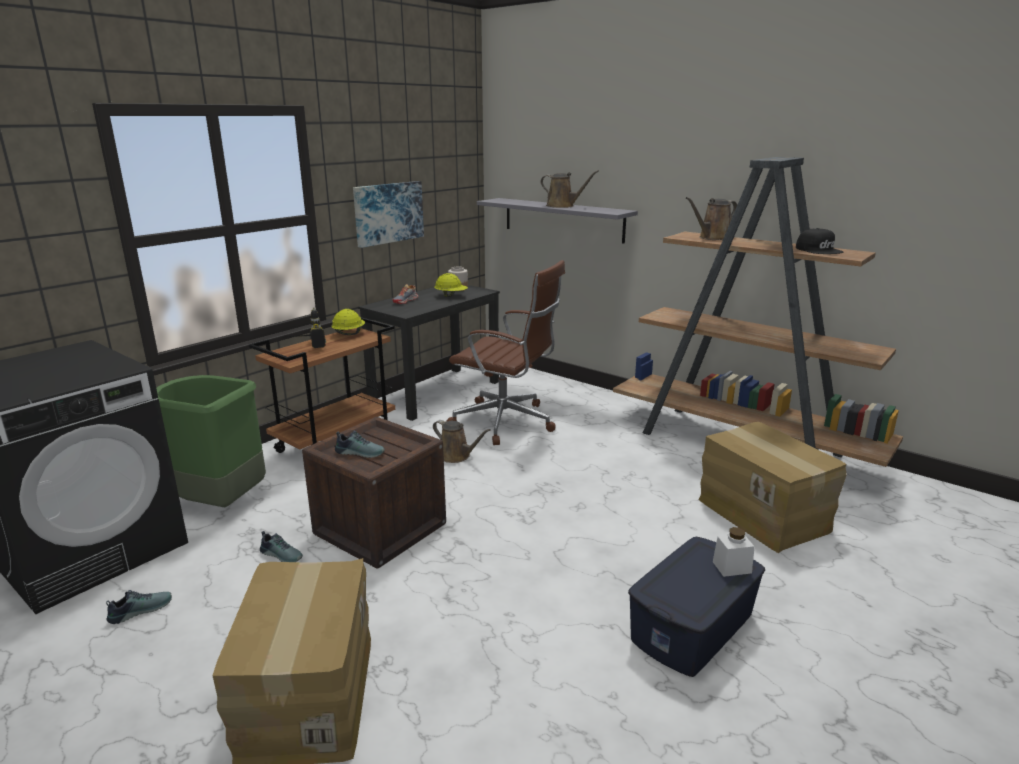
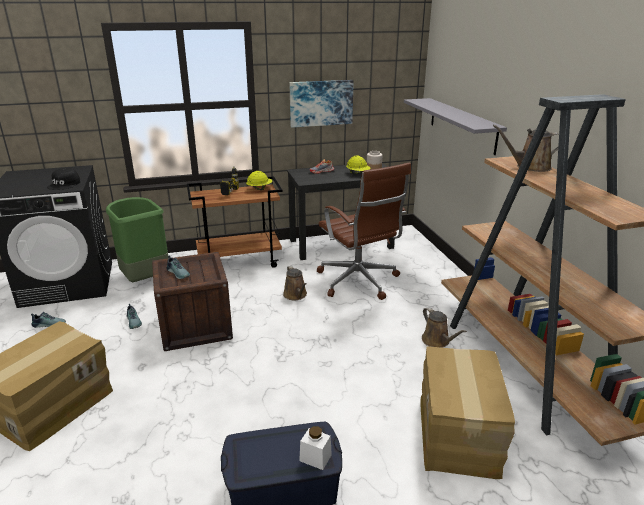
camera: 35 degrees right, 5 degrees up
(563, 206) = (454, 113): brown watering can -> brown watering can (437, 341)
(819, 250) = (603, 202): black cap -> black cap (64, 184)

